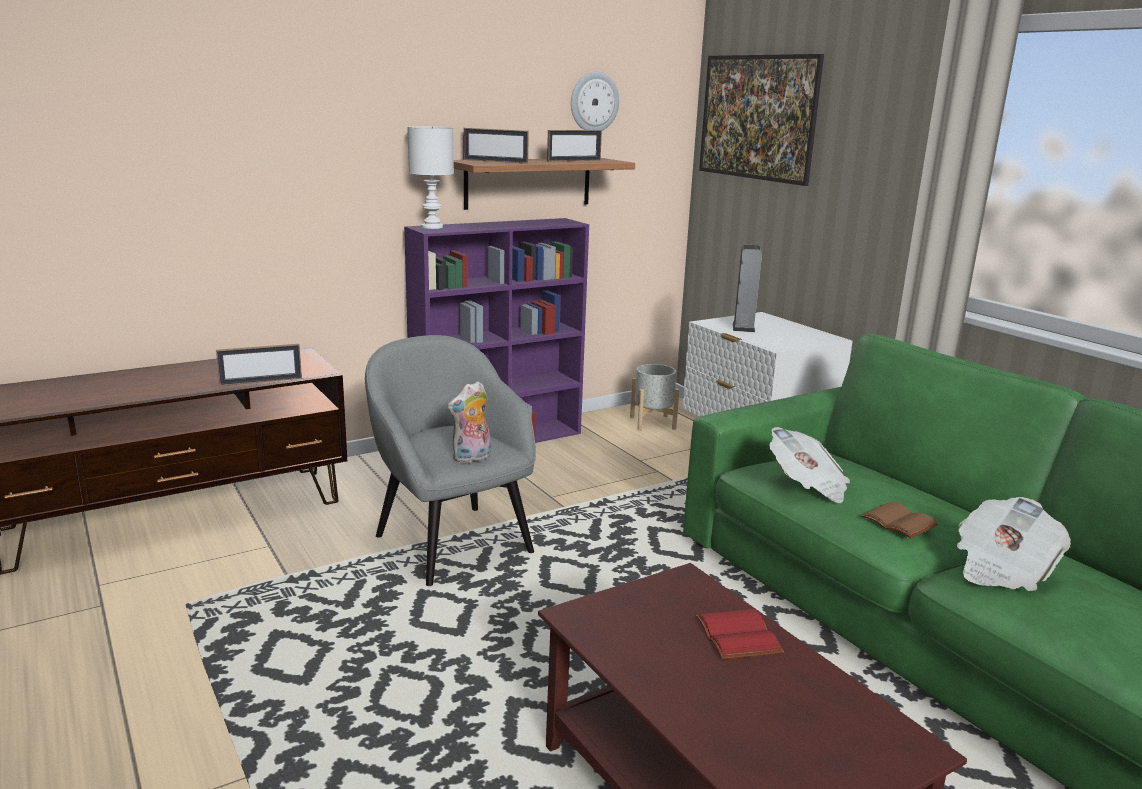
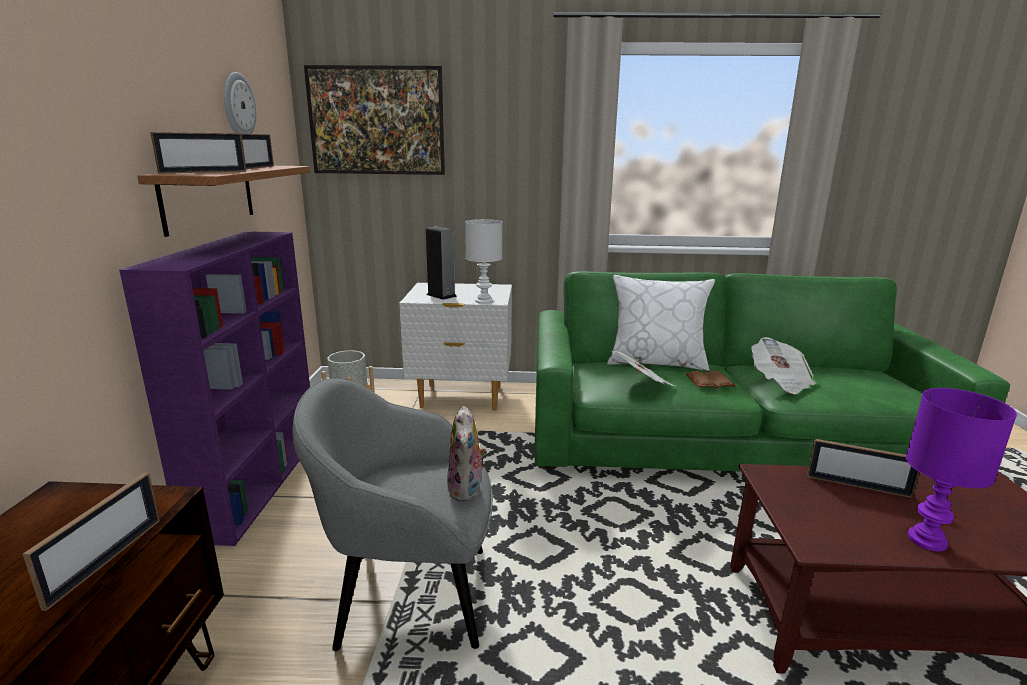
camera: 55 degrees left, 0 degrees up
(431, 227) = (160, 263): white table lamp -> white table lamp (483, 301)
(667, 685) = (928, 541): none -> purple table lamp
(740, 637) = (857, 486): red book -> picture frame
(915, 489) = (656, 362): none -> white pillow

